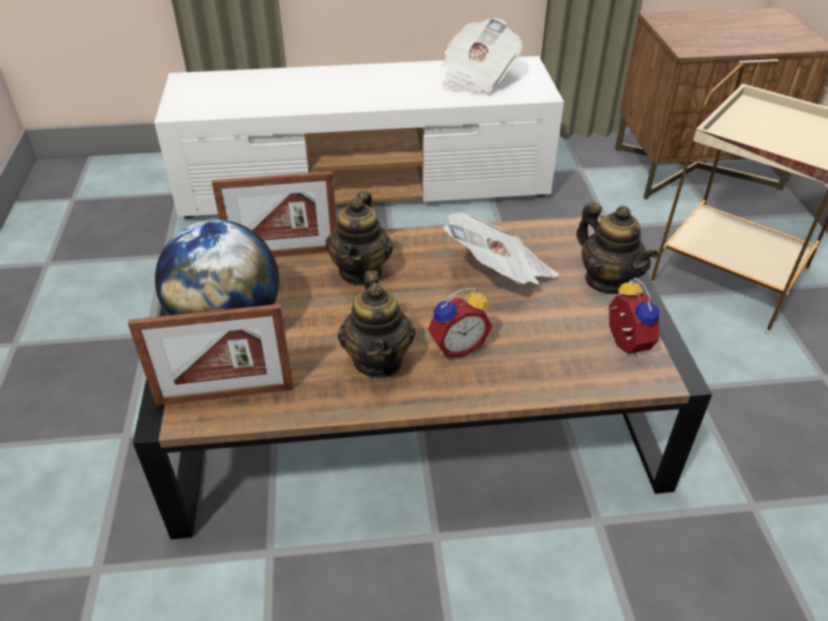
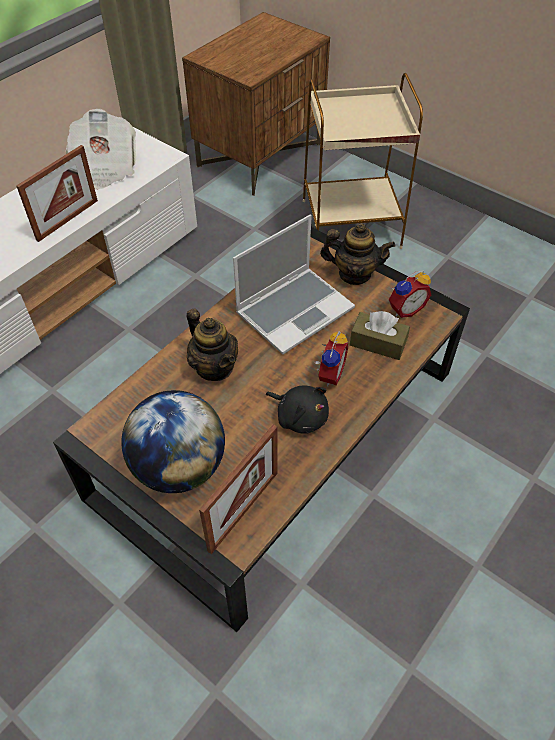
camera: 45 degrees left, 10 degrees up
(283, 254) = (147, 392): picture frame -> picture frame (67, 220)
(378, 360) = (300, 416): teapot -> black plush toy
(499, 273) = (295, 310): newspaper -> laptop
(547, 354) = (378, 343): none -> brown tissue box
(623, 344) = (405, 309): alarm clock -> alarm clock turned 120 degrees clockwise

